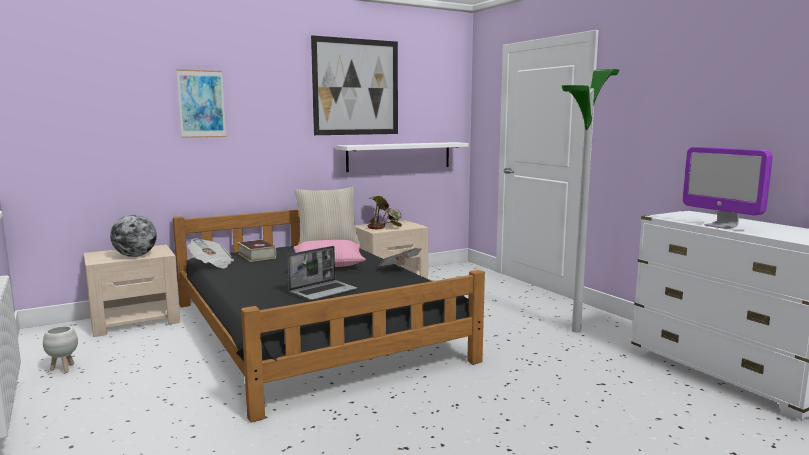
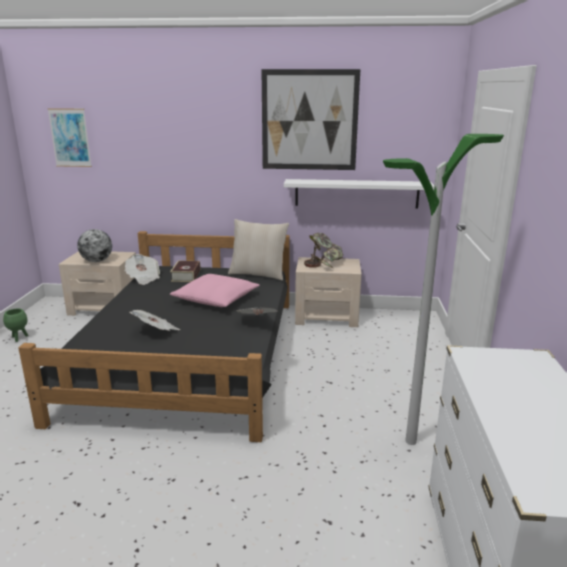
camera: 35 degrees right, 10 degrees up
(64, 369) = (19, 338): white planter -> green planter
(201, 104) = (161, 137): picture -> picture (70, 138)
(323, 291) = (156, 332): laptop -> newspaper
(721, 226) = (496, 401): monitor -> none

